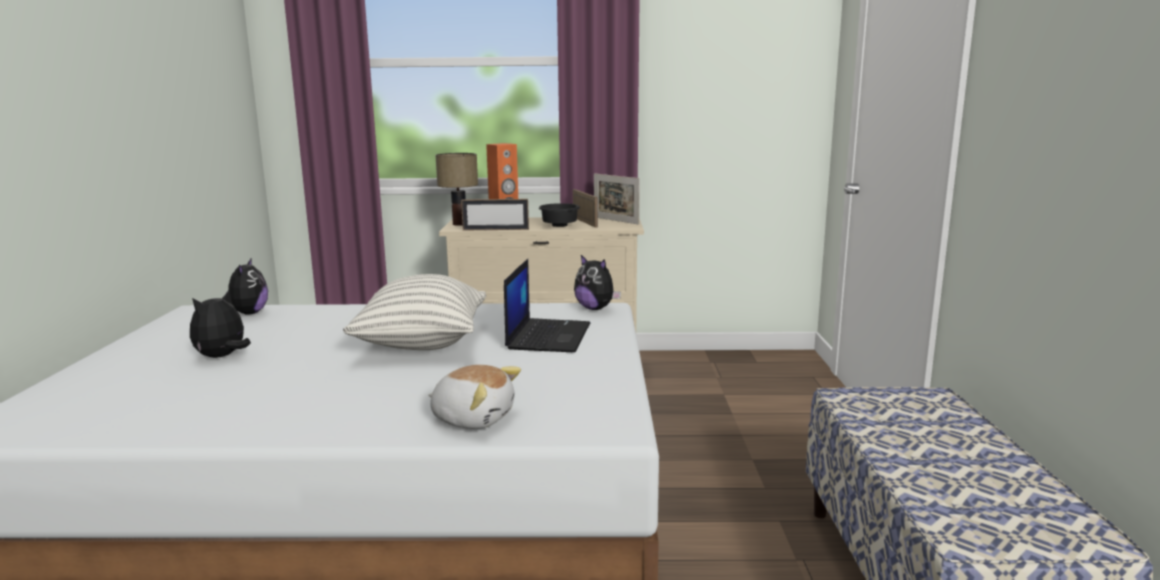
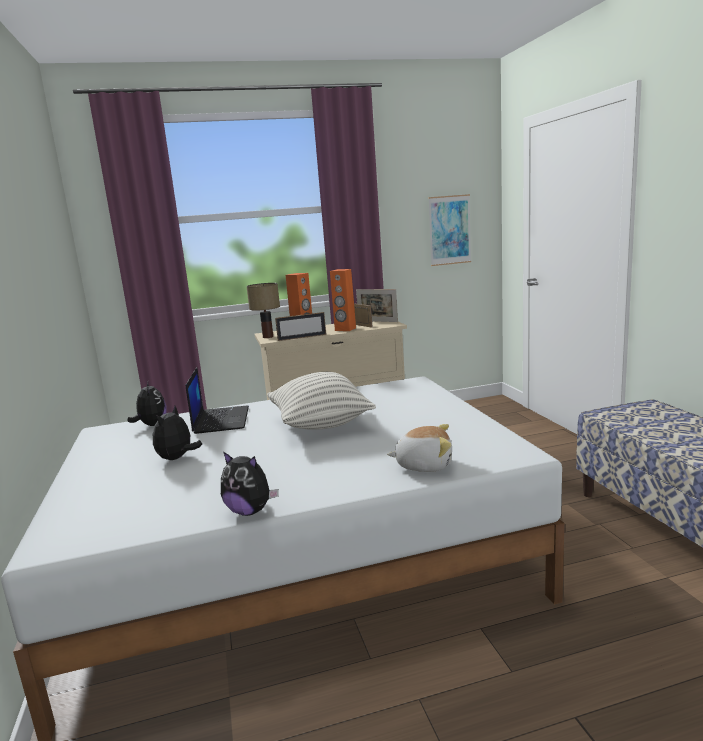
camera: 15 degrees left, 0 degrees up
(548, 336) = (401, 405): laptop -> laptop (221, 420)
(561, 226) = (345, 329): black bowl -> orange speaker
(595, 308) = (409, 383): plush toy -> plush toy (250, 511)
(750, 103) = (449, 230): none -> picture

